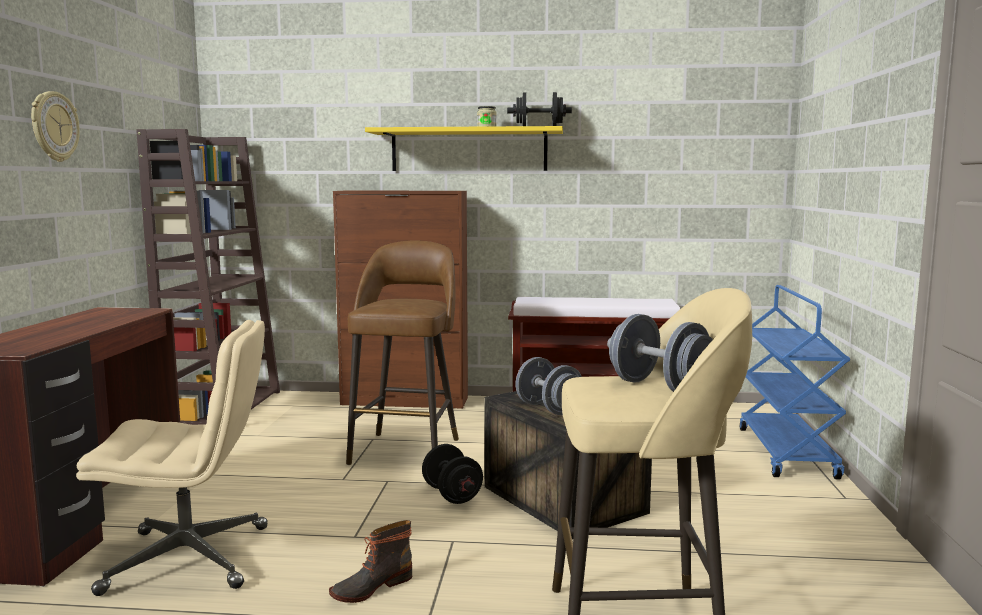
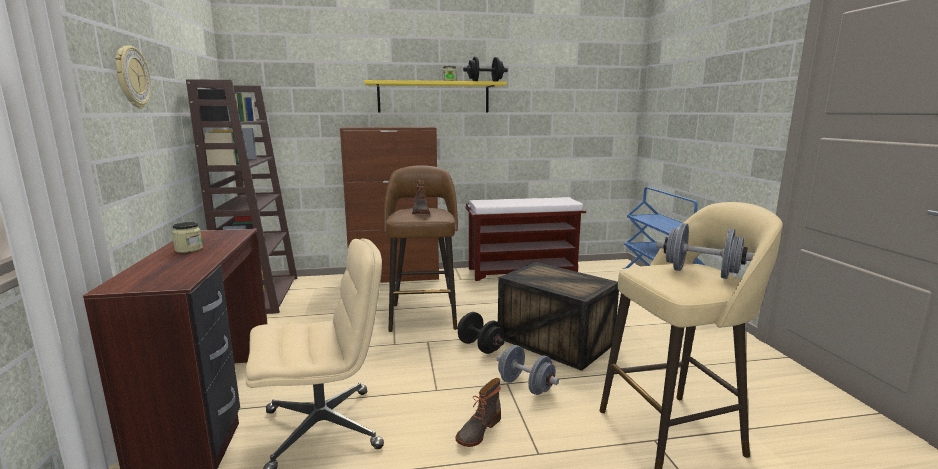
camera: 15 degrees left, 5 degrees up
(73, 323) = (189, 249): none -> jar
(400, 302) = (420, 212): none -> boot
(549, 409) = (550, 283): grey dumbbell -> grey dumbbell (526, 386)

